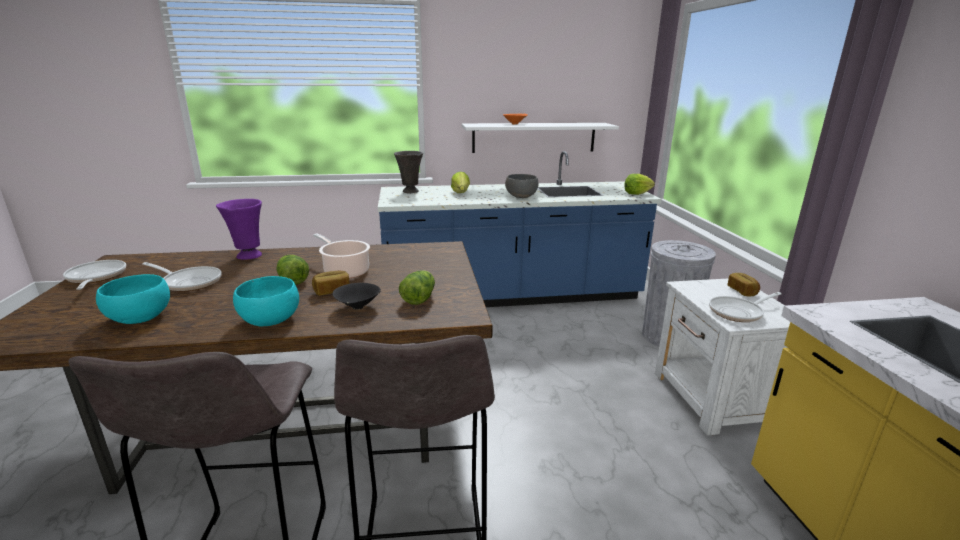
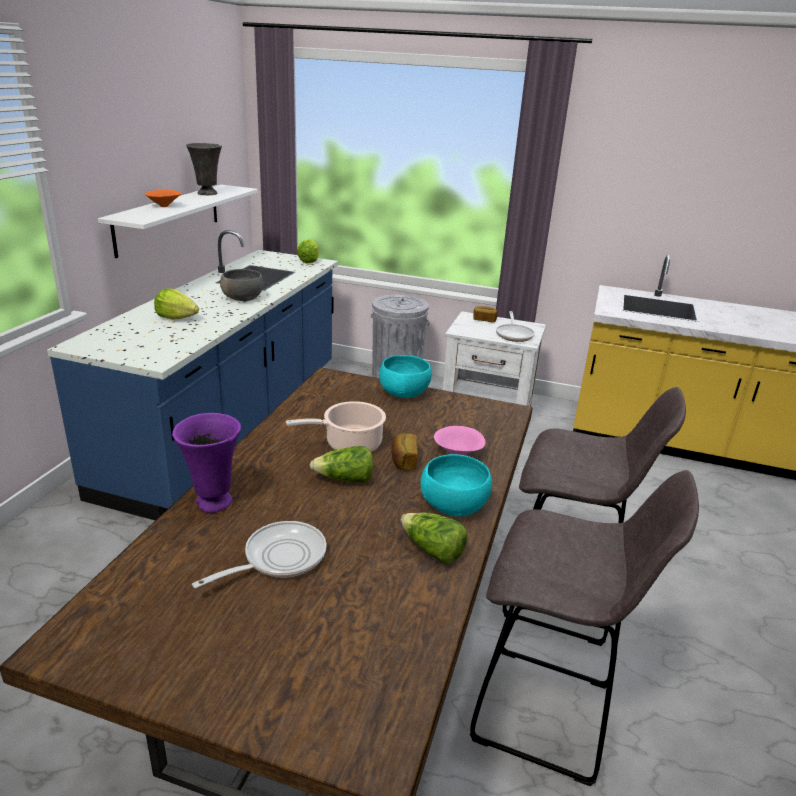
camera: 65 degrees left, 5 degrees up
(95, 278) = (154, 662): frying pan -> none
(139, 317) = (380, 601): turquoise bowl -> turquoise bowl (403, 393)
(357, 308) = (458, 454): black bowl -> pink bowl
(410, 192) = (117, 340): grey vase -> grey vase (208, 194)
(418, 297) = (457, 421): lettuce -> lettuce (432, 550)

